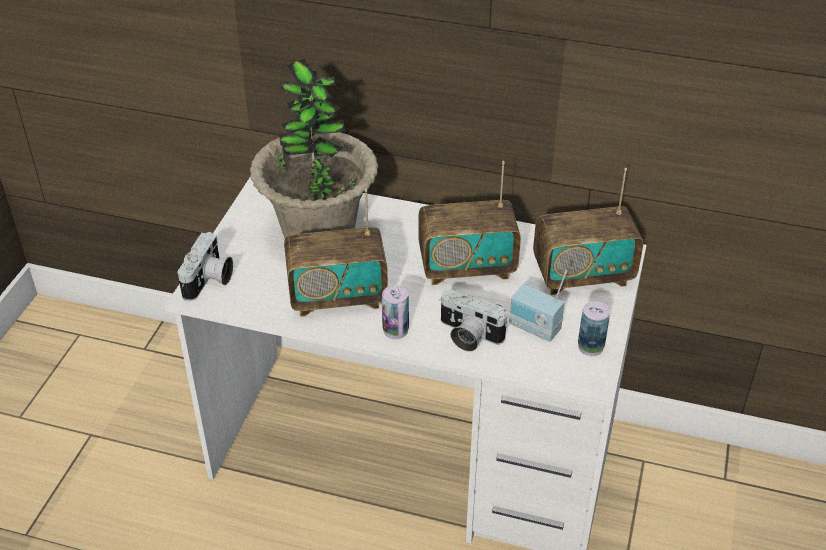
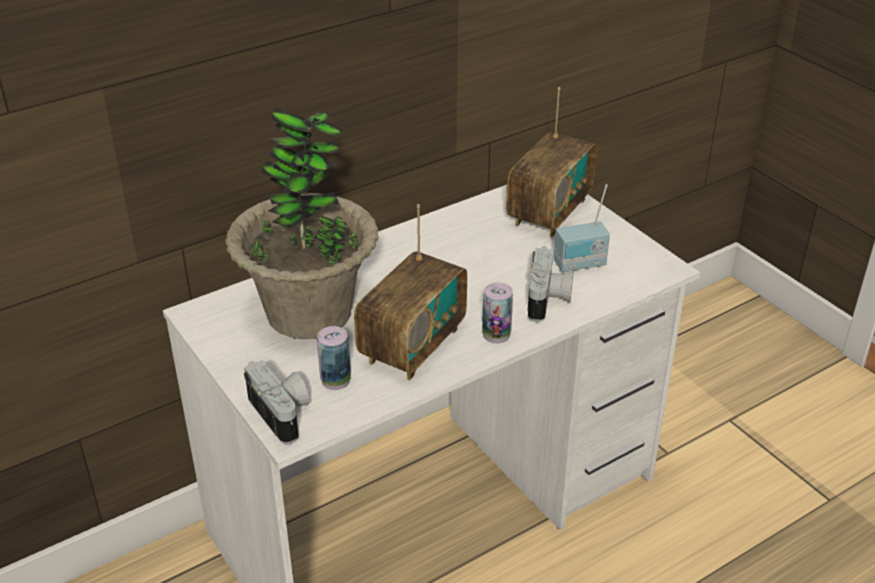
camera: 50 degrees left, 5 degrees down
(467, 267) = (467, 259): radio -> none
(468, 335) = (549, 300): camera -> camera turned 60 degrees counterclockwise
(590, 347) = (631, 250): can -> can (335, 380)

